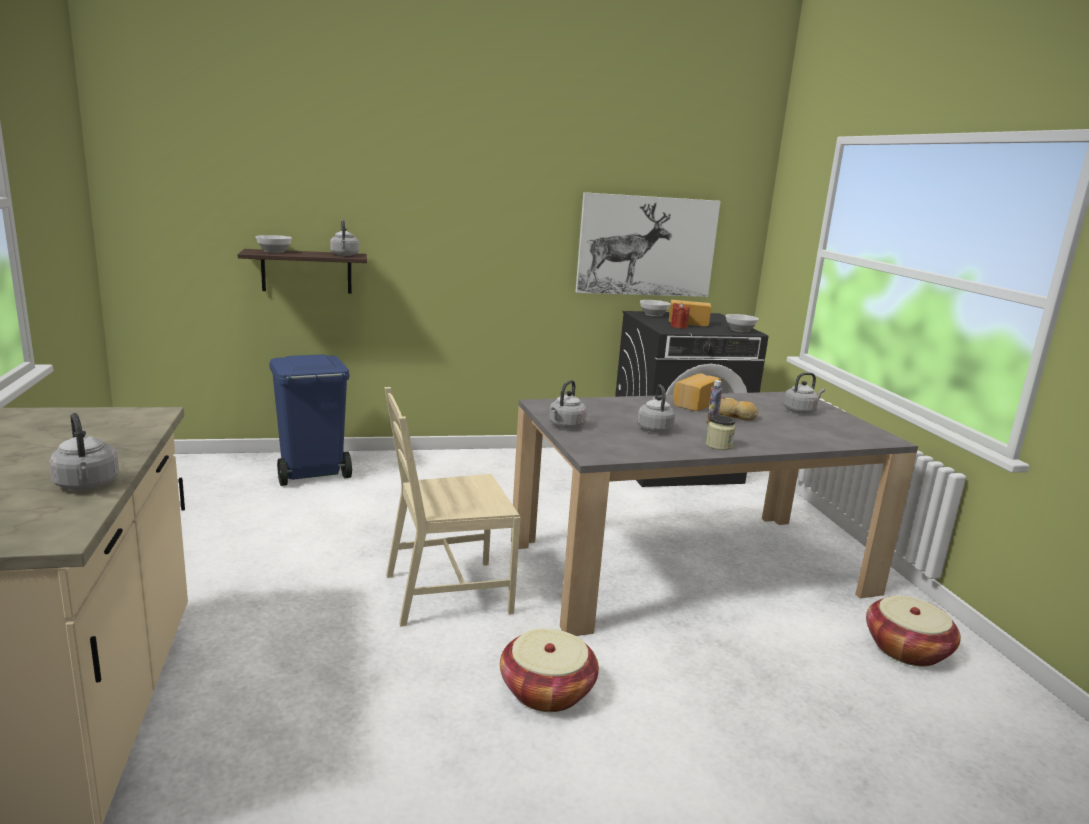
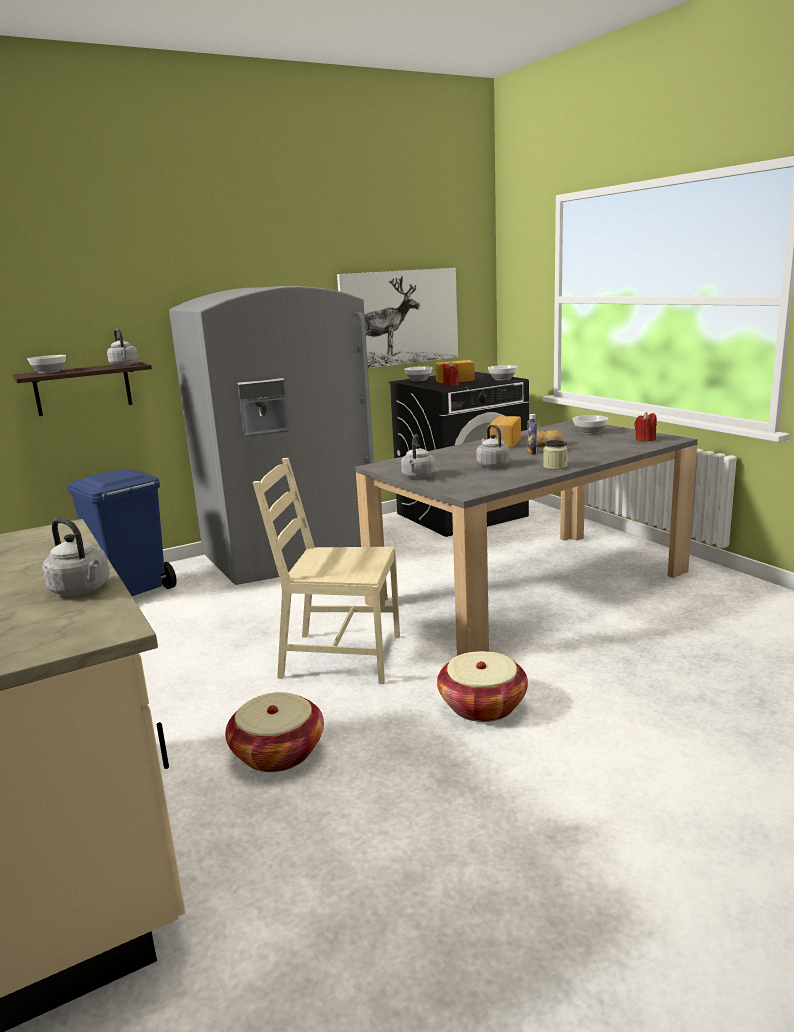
camera: 15 degrees left, 0 degrees up
(446, 593) = (340, 657): beige chair -> beige chair turned 45 degrees clockwise
(478, 470) = (292, 555): none -> grey fridge
(800, 411) = (589, 432): grey kettle -> bowl
(854, 433) = (645, 440): none -> red candle
(906, 649) = (729, 604): basket -> basket (278, 753)

